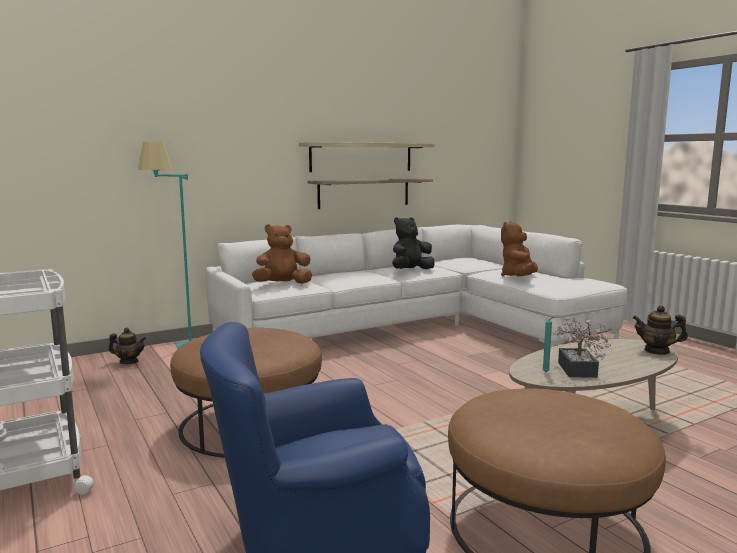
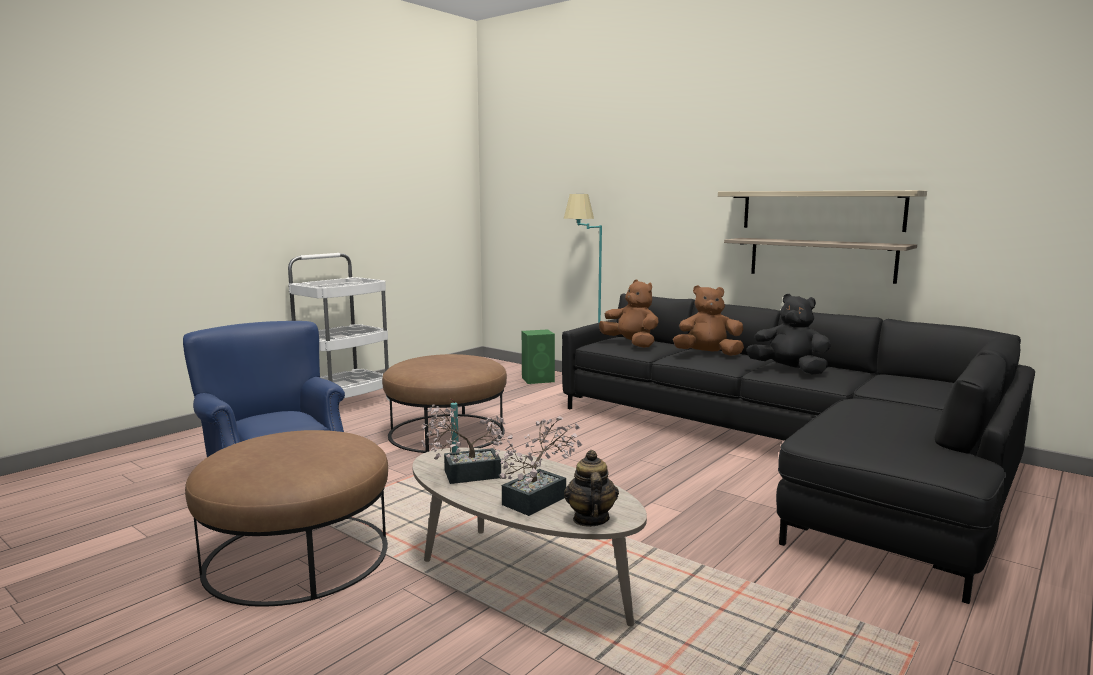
camera: 70 degrees right, 0 degrees up
(129, 362) = (538, 380): teapot -> green speaker
(419, 328) = (791, 453): white sofa -> black sofa
(518, 277) = (858, 416): brown plush toy -> brown plush toy (707, 354)
(624, 357) = (540, 498): none -> potted plant

